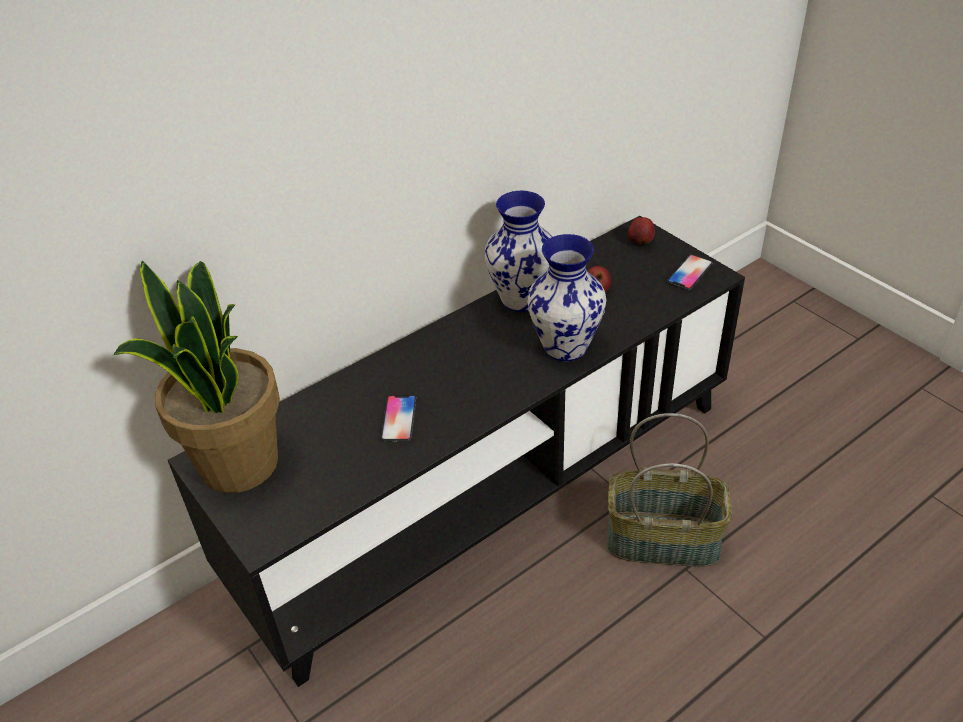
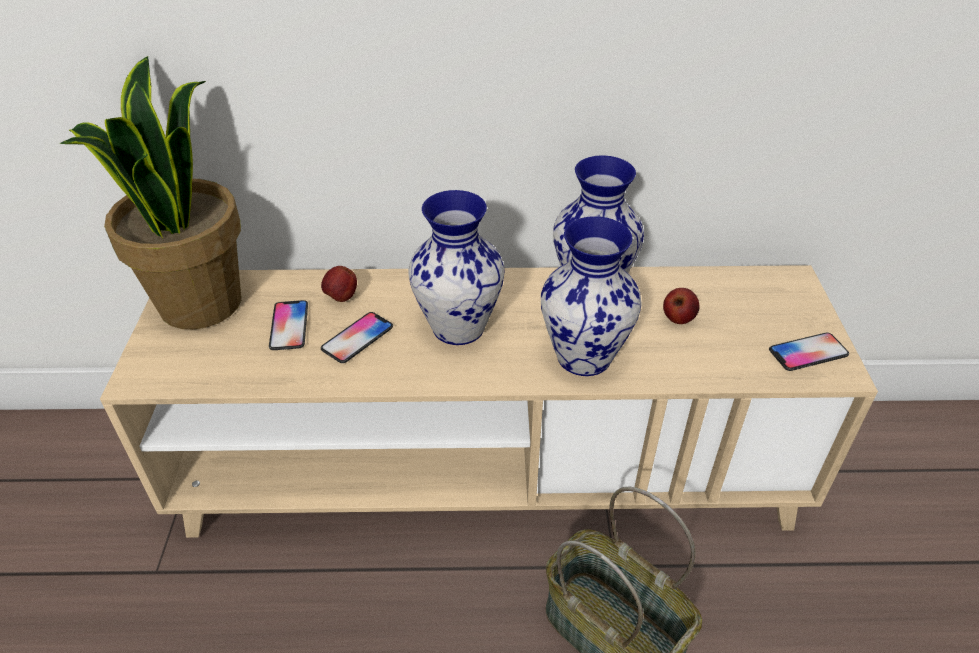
camera: 35 degrees right, 0 degrees up
(335, 439) = (289, 326): none -> phone
(461, 373) = (457, 328): none -> vase
(488, 492) = (489, 473): black tv stand -> beige tv stand
(640, 242) = (782, 293): apple -> apple (341, 297)

